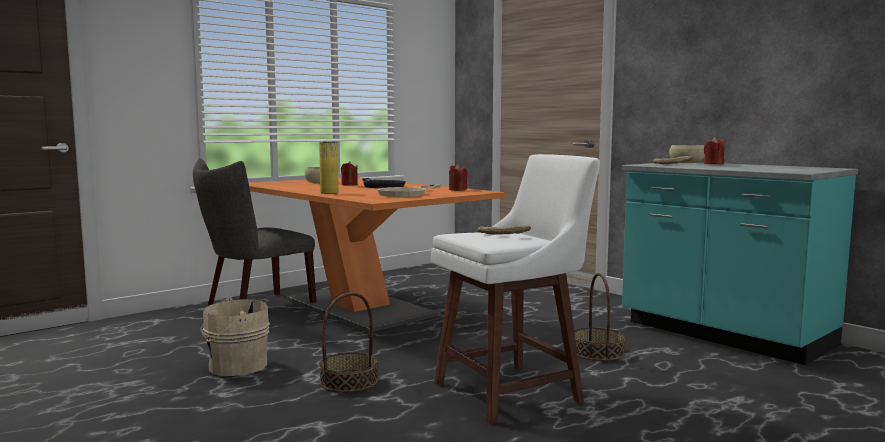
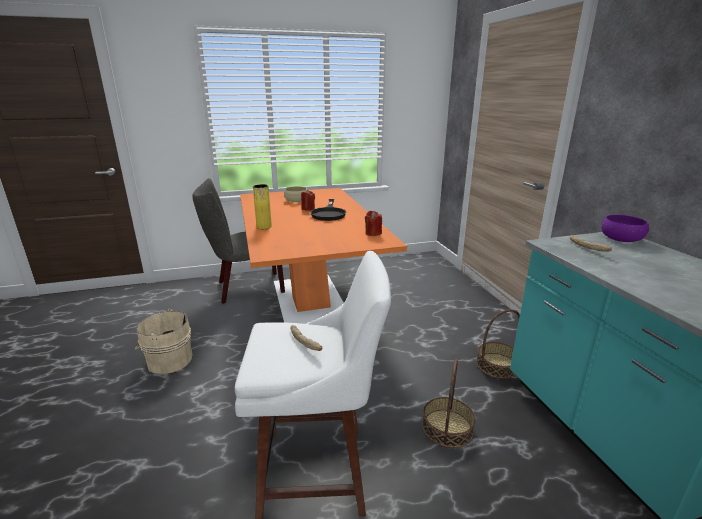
camera: 25 degrees right, 15 degrees up
(349, 381) = (215, 406): basket -> basket (497, 365)
(407, 193) = (317, 238): beige frying pan -> none
(686, 162) = (621, 238): beige bowl -> purple bowl
(713, 164) = (647, 253): red candle -> none

